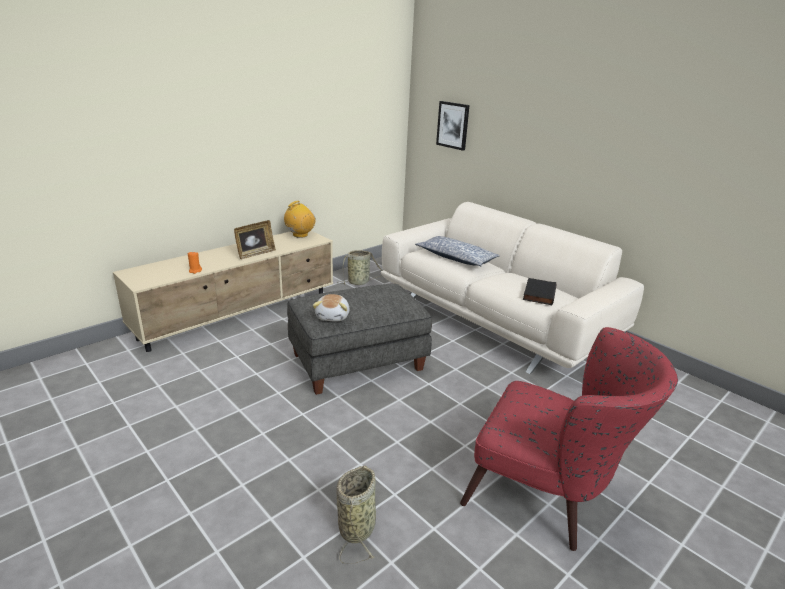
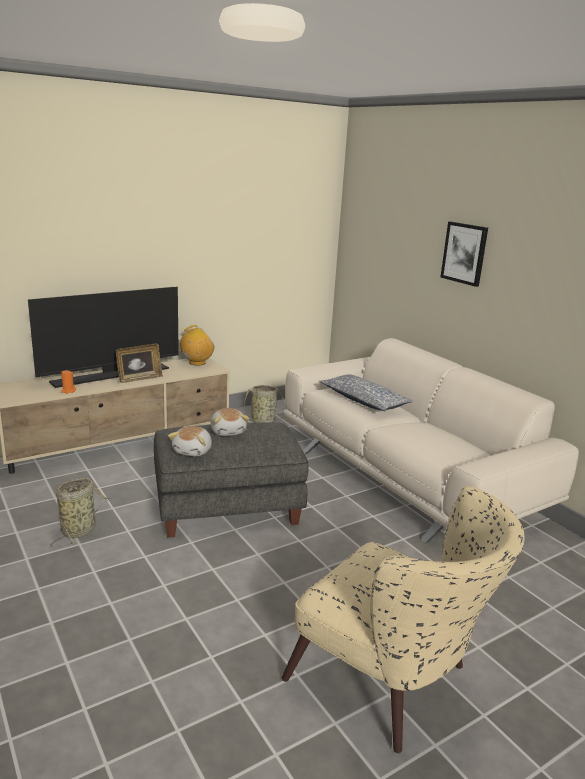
camera: 10 degrees right, 5 degrees down
(228, 252) = (111, 375): none -> television
(355, 295) = (228, 431): none -> plush toy
(357, 526) = (156, 685): basket -> basket (80, 530)
(453, 125) = (381, 251): picture -> picture (464, 253)
(538, 293) = (442, 448): black book -> none
(548, 494) = (392, 683): red armchair -> beige armchair

